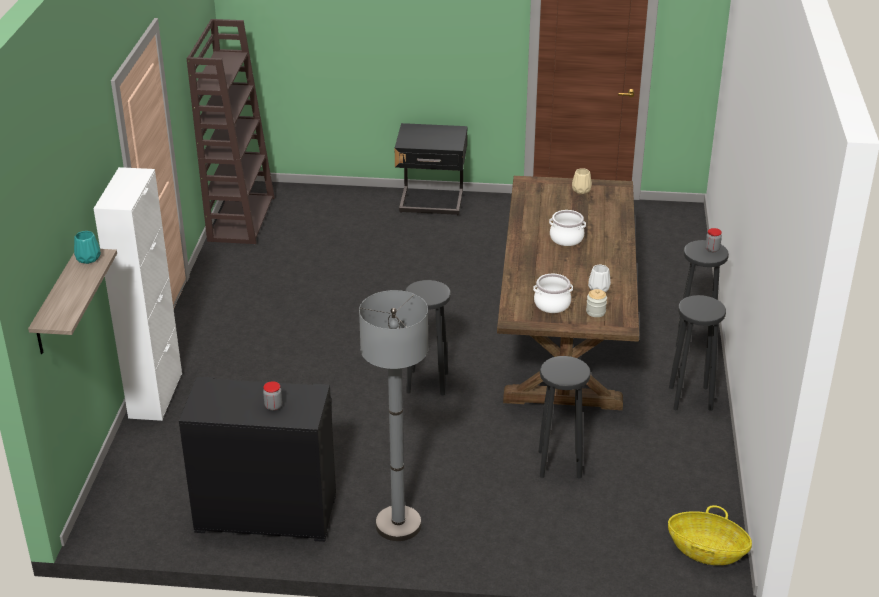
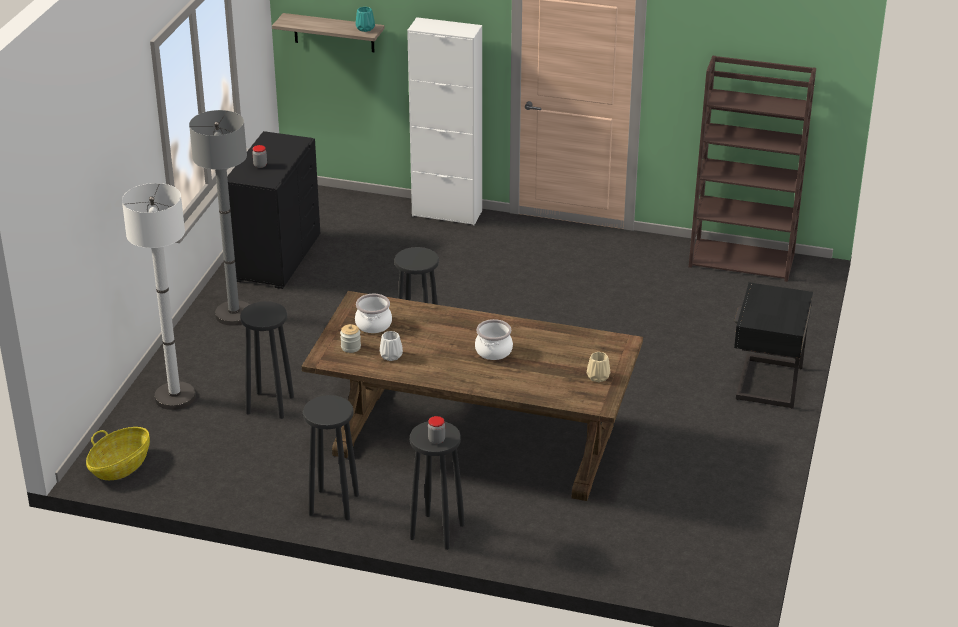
camera: 100 degrees right, 0 degrees up
(572, 537) = (175, 397): none -> white floor lamp

